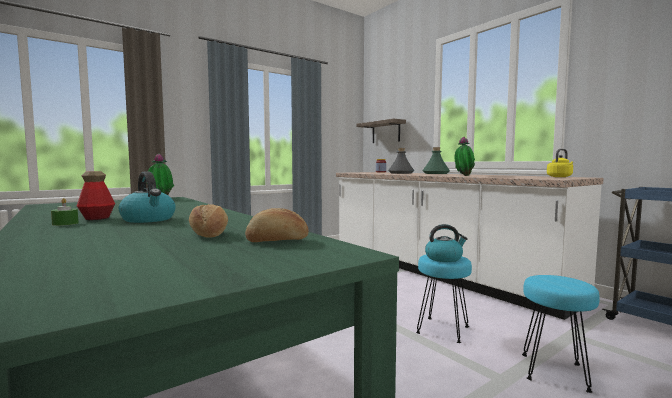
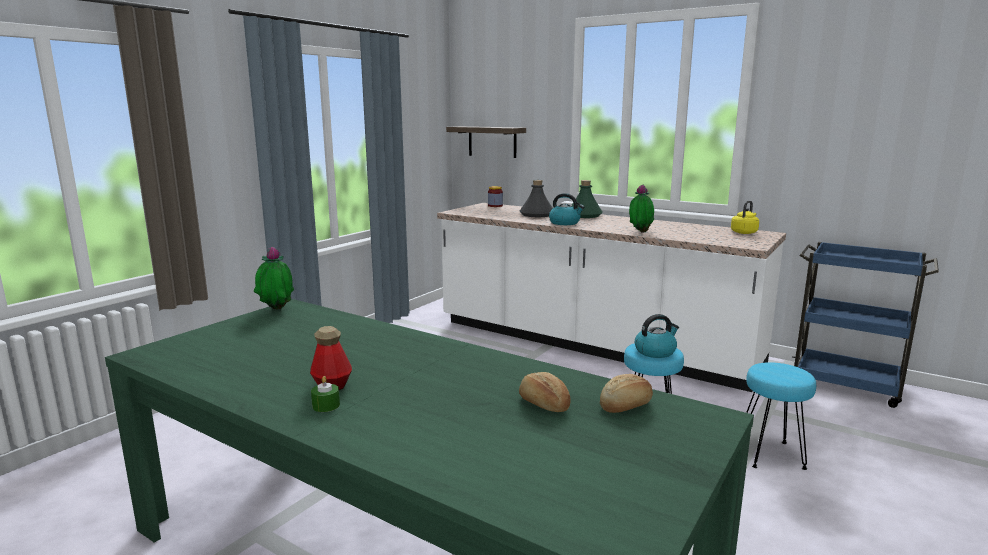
camera: 20 degrees left, 10 degrees up
(149, 219) = (405, 379): kettle -> kettle (565, 223)

